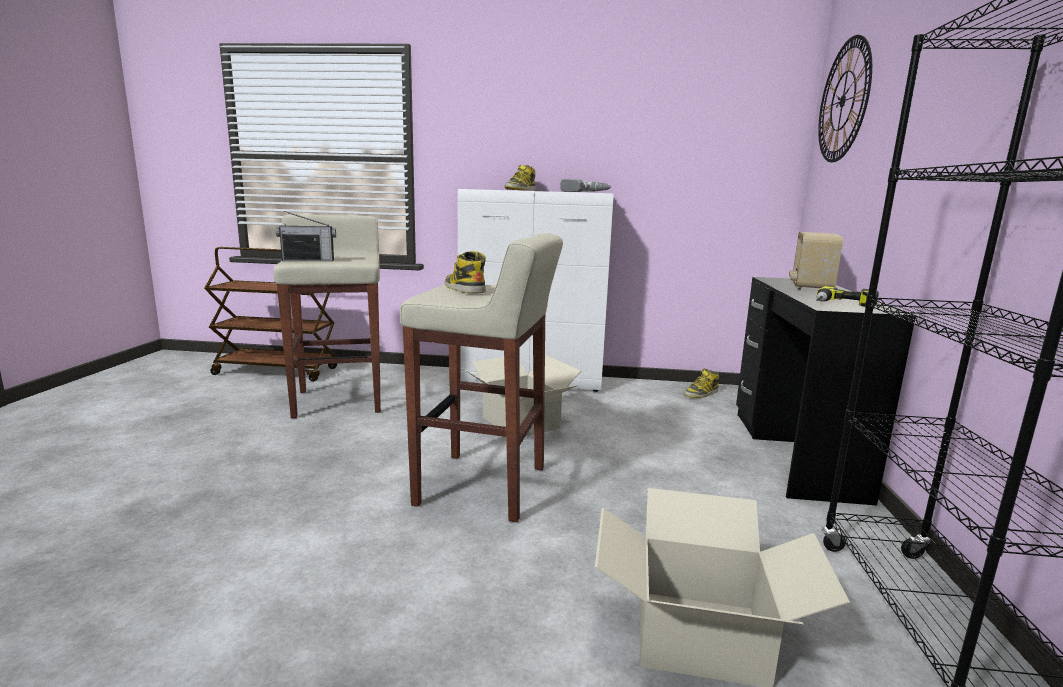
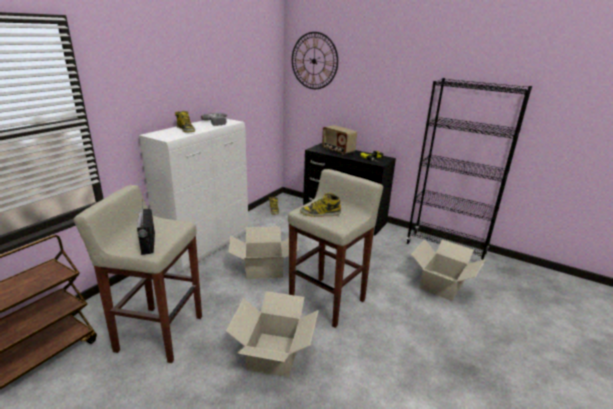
camera: 65 degrees left, 10 degrees up
(308, 260) = (148, 243): radio -> radio turned 150 degrees clockwise
(326, 470) = (274, 354): none -> cardboard box

